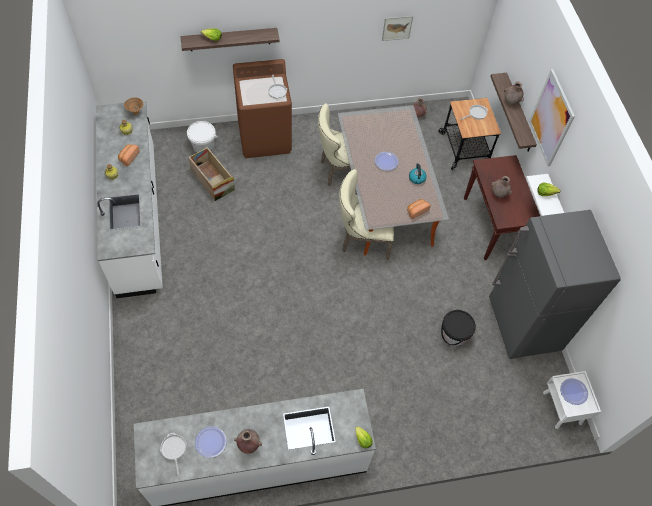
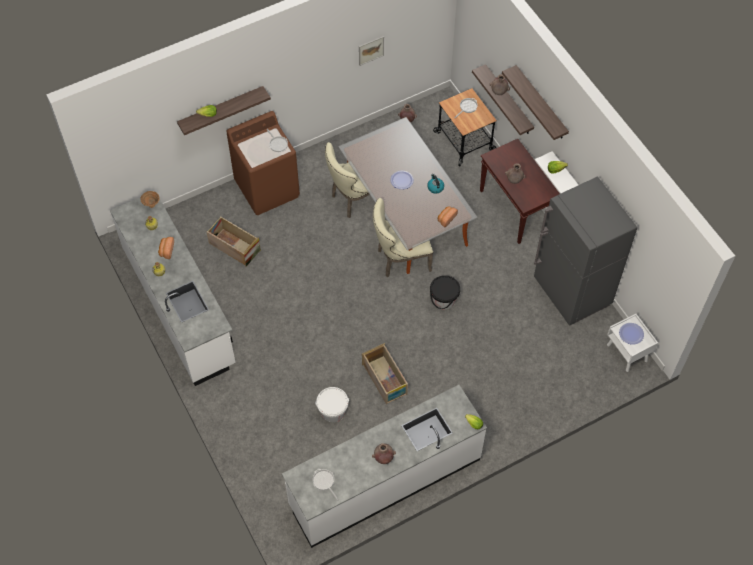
camera: 15 degrees left, 0 degrees up
(203, 145) = (210, 215): white bucket -> white bucket (333, 411)
(210, 442) = (351, 466): plate -> none
(301, 353) = (385, 379): none -> crate
(454, 334) = (514, 320): black bucket -> black bucket (444, 299)
(551, 118) = (541, 104): picture -> shelf

